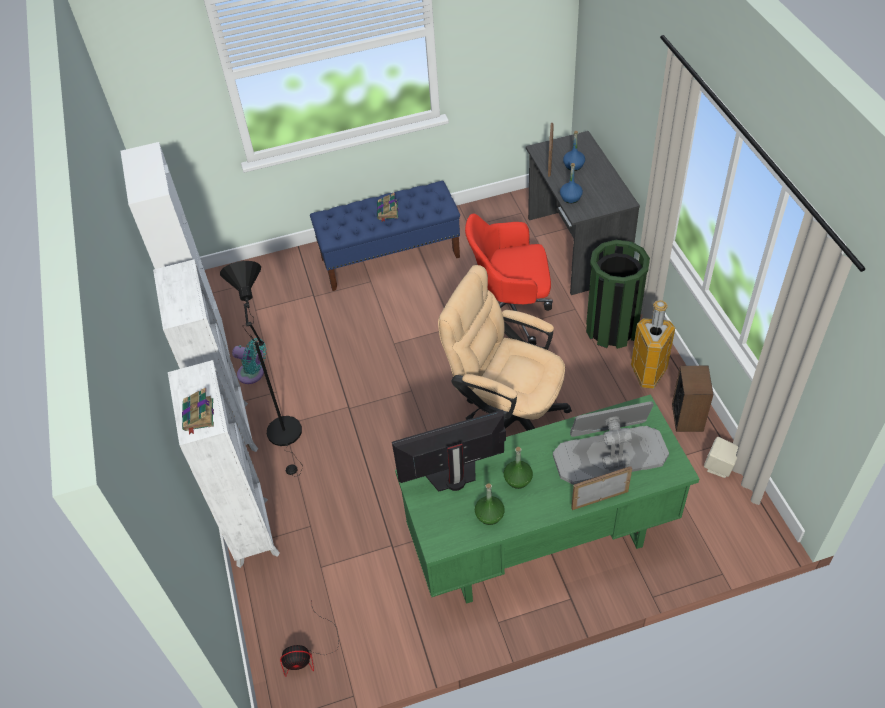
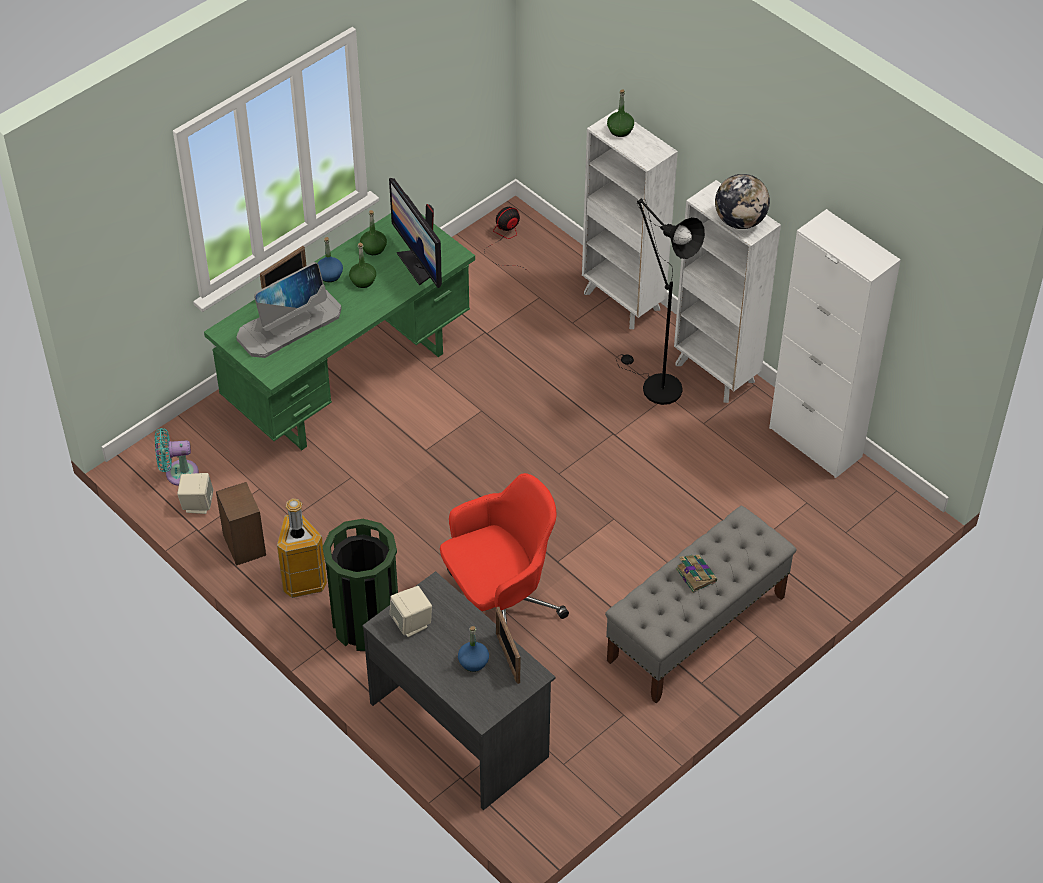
camera: 150 degrees right, 0 degrees up
(181, 282) = (740, 221): none -> globe
(198, 416) = (620, 130): book -> green bottle
(253, 374) = (744, 432): turquoise fan -> turquoise fan (178, 473)
(390, 257) = (696, 629): blue bench -> grey bench
(454, 478) = (419, 264): monitor -> monitor turned 105 degrees clockwise
(507, 414) = (441, 484): beige office chair -> none
(571, 198) = (453, 608): blue bottle -> blue bottle (329, 275)
(604, 197) = (412, 623): none -> beige speaker

